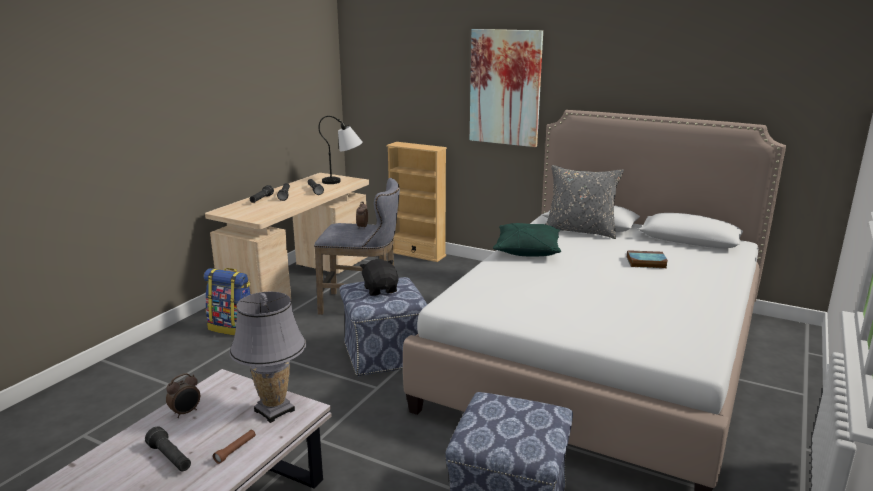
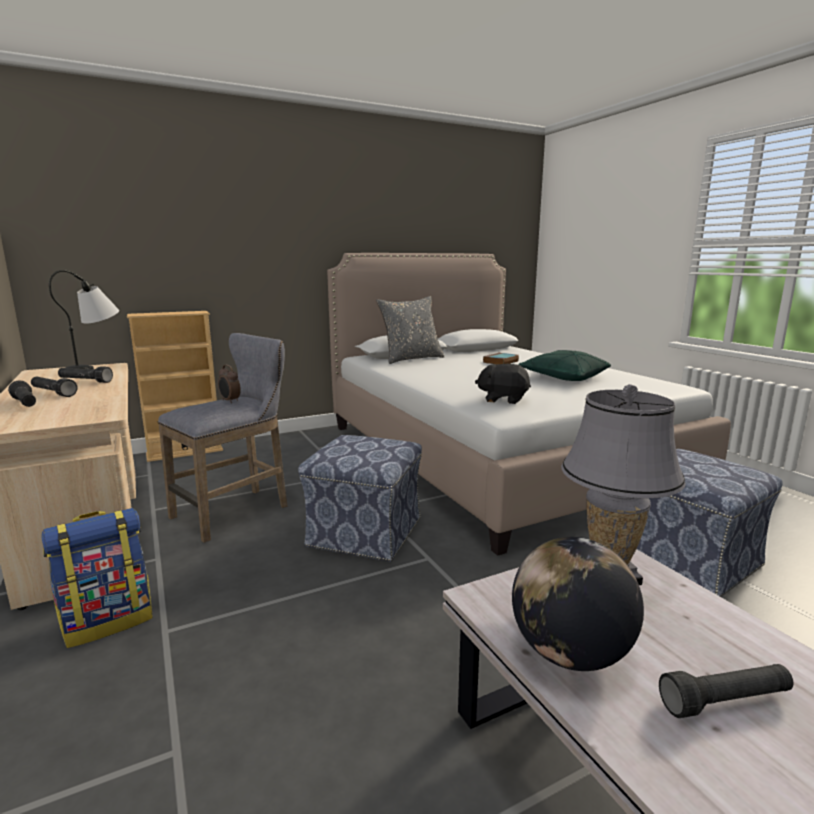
camera: 55 degrees left, 5 degrees down
(186, 412) = (570, 654): alarm clock -> globe
(235, 450) = (711, 628): brown flashlight -> none
(381, 290) = (361, 448): black plush toy -> black plush toy (503, 399)
(505, 88) = (270, 235): picture -> none
(527, 250) = (422, 375): green pillow -> green pillow (563, 378)

